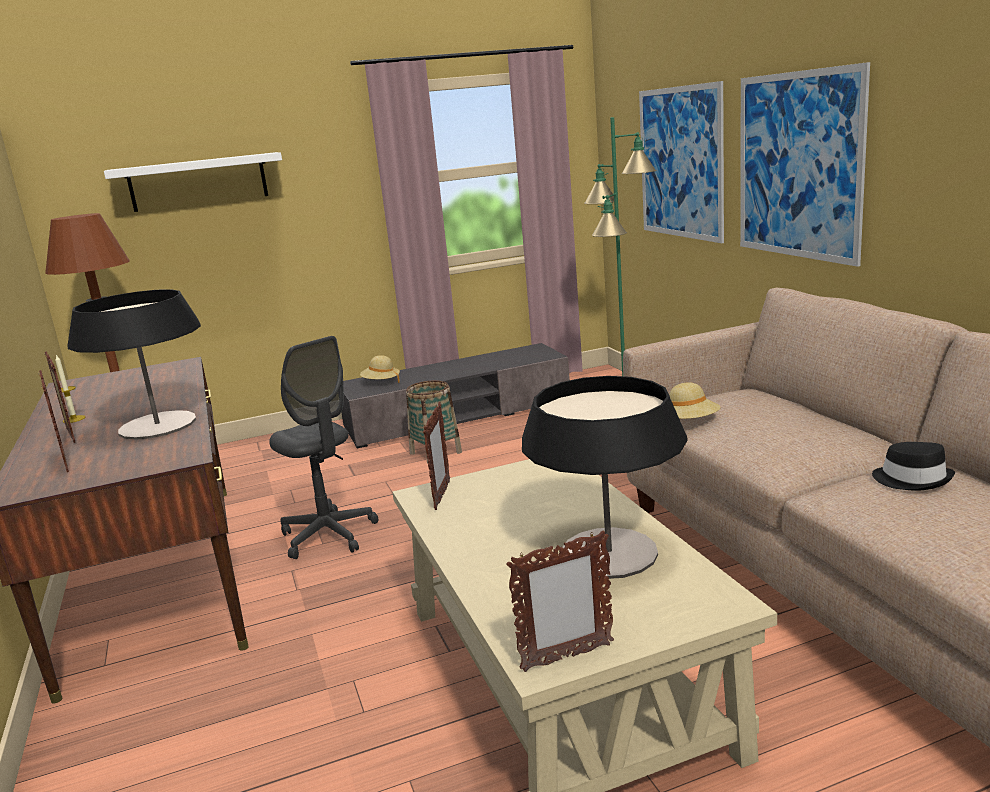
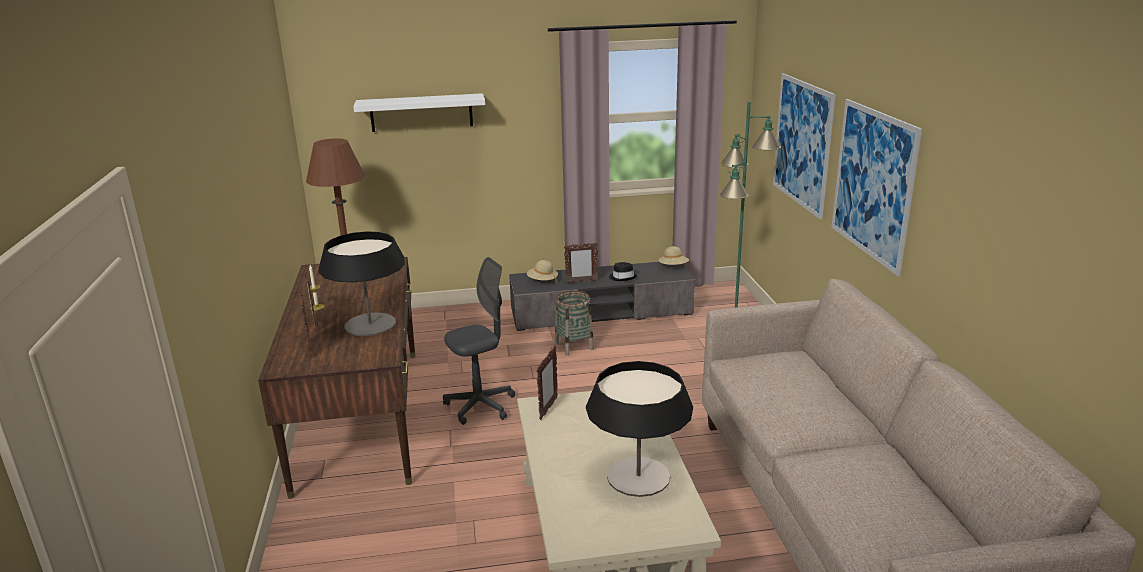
camera: 10 degrees right, 5 degrees up
(329, 535) = (480, 406): grey office chair -> grey office chair turned 90 degrees counterclockwise
(566, 657) = (583, 544): picture frame -> picture frame (581, 282)
(689, 423) = (741, 378): beige hat -> beige hat (673, 267)
(912, 479) = (862, 461): black hat -> black hat (622, 277)

